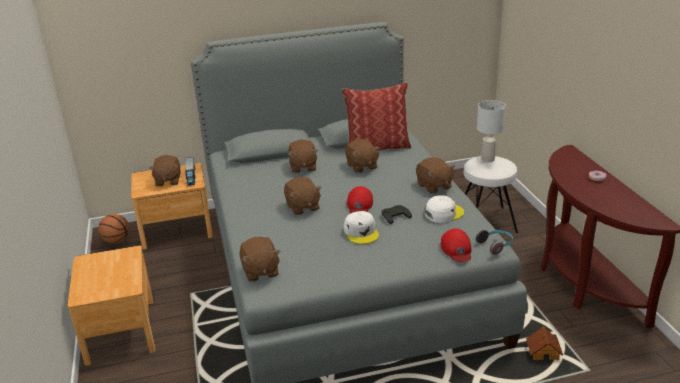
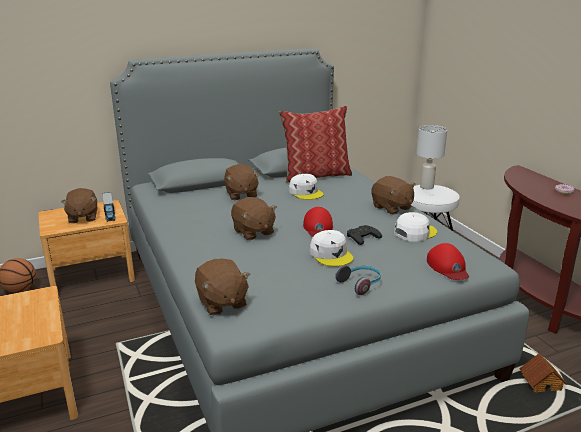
camera: 10 degrees left, 5 degrees down
(361, 166) = (306, 192): brown plush toy -> white cap
(496, 245) = (489, 261): headphones -> headphones (360, 284)

